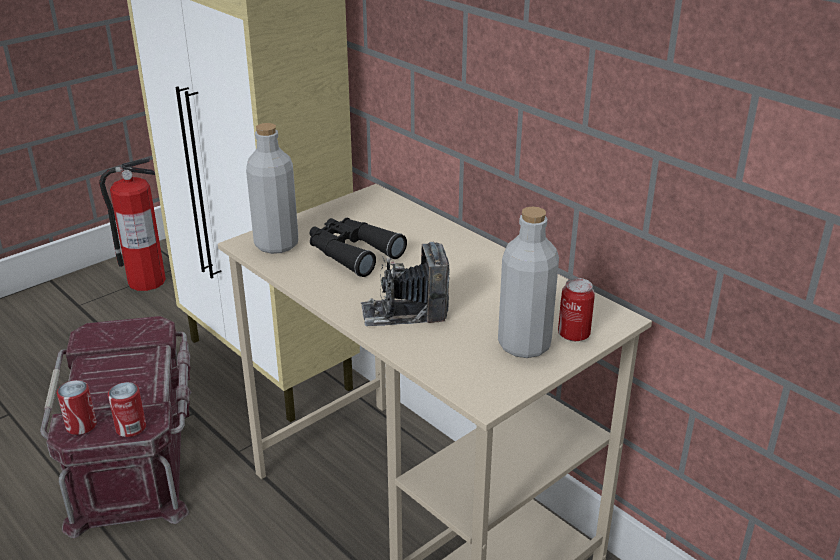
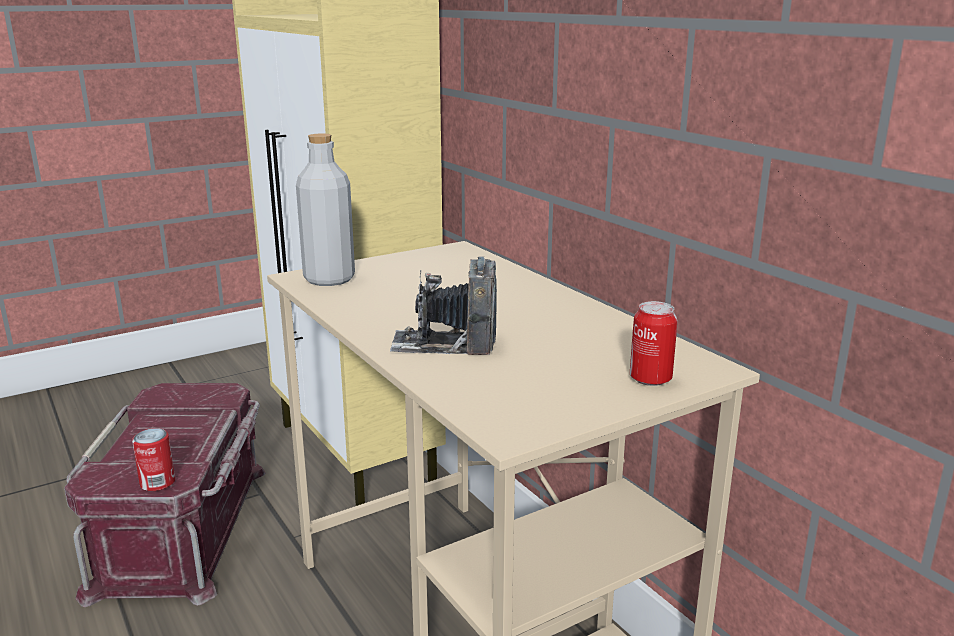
camera: 10 degrees right, 10 degrees down
(81, 425) = (107, 475): can -> none
(145, 281) = (259, 370): fire extinguisher -> none
(352, 253) = (409, 291): black binoculars -> none
(524, 345) = (581, 384): grey bottle -> none

